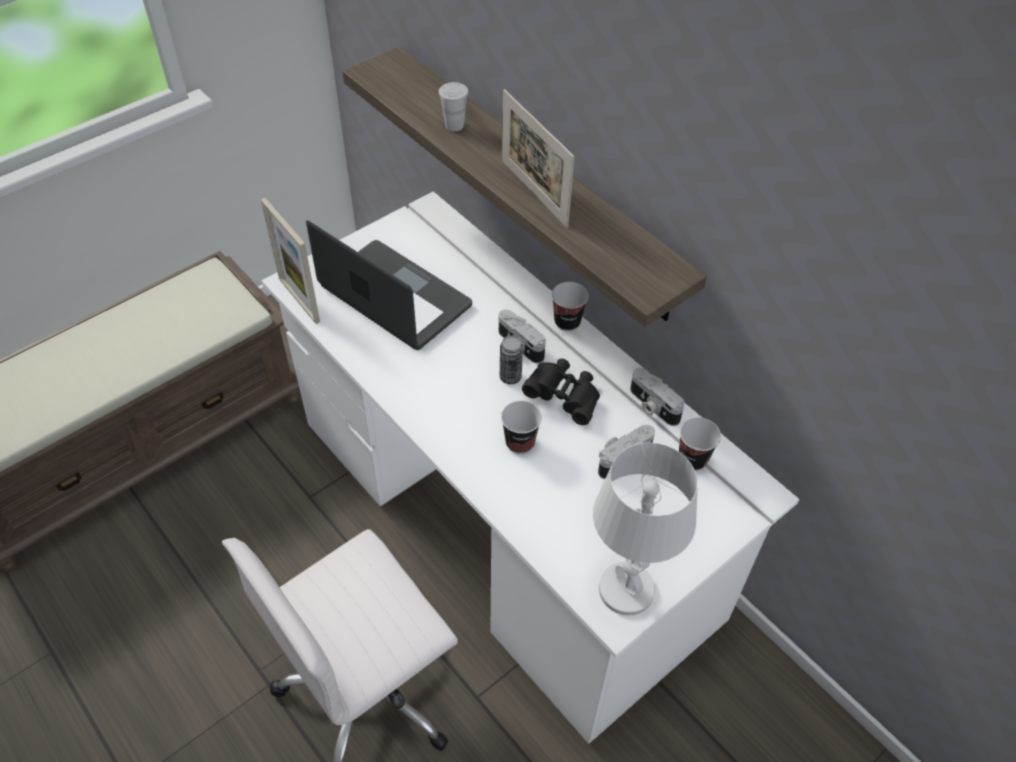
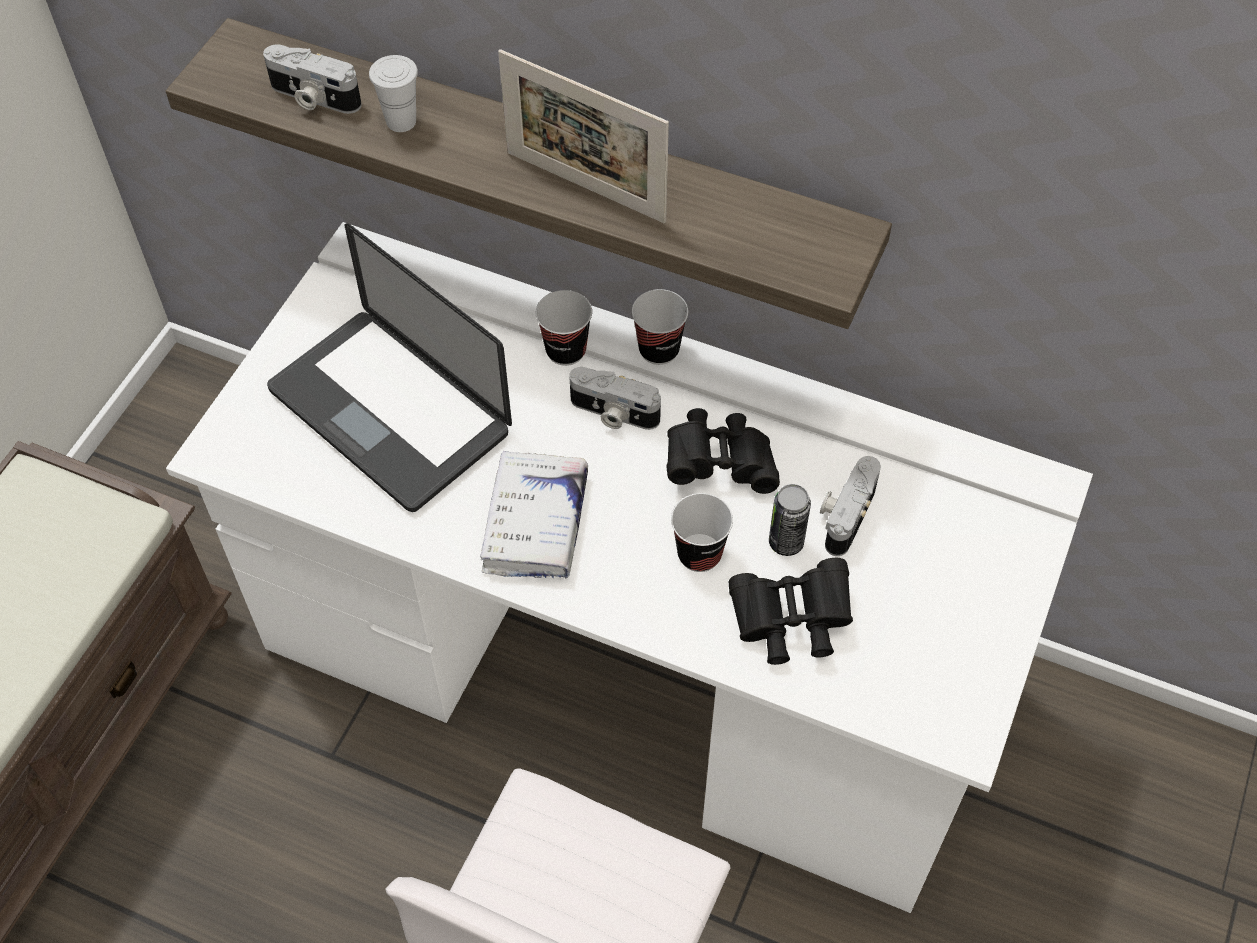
camera: 25 degrees left, 5 degrees up
(299, 300) = (246, 475): picture frame -> none
(395, 297) = (389, 411): laptop -> laptop turned 150 degrees counterclockwise
(436, 387) = (535, 523): none -> white book
(510, 377) = (629, 464): can -> can (786, 542)
(550, 503) = (790, 622): none -> black binoculars
(625, 589) = (953, 695): white table lamp -> none
(652, 406) = (842, 425): camera -> camera (313, 98)
(692, 459) = (935, 478): cup -> cup (566, 350)

